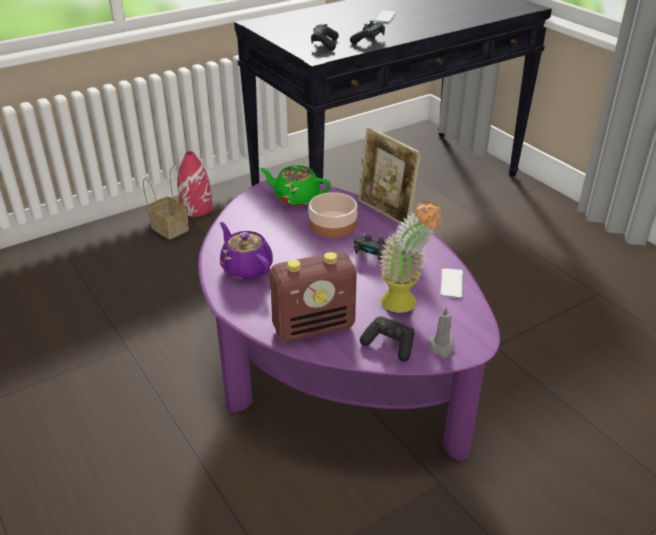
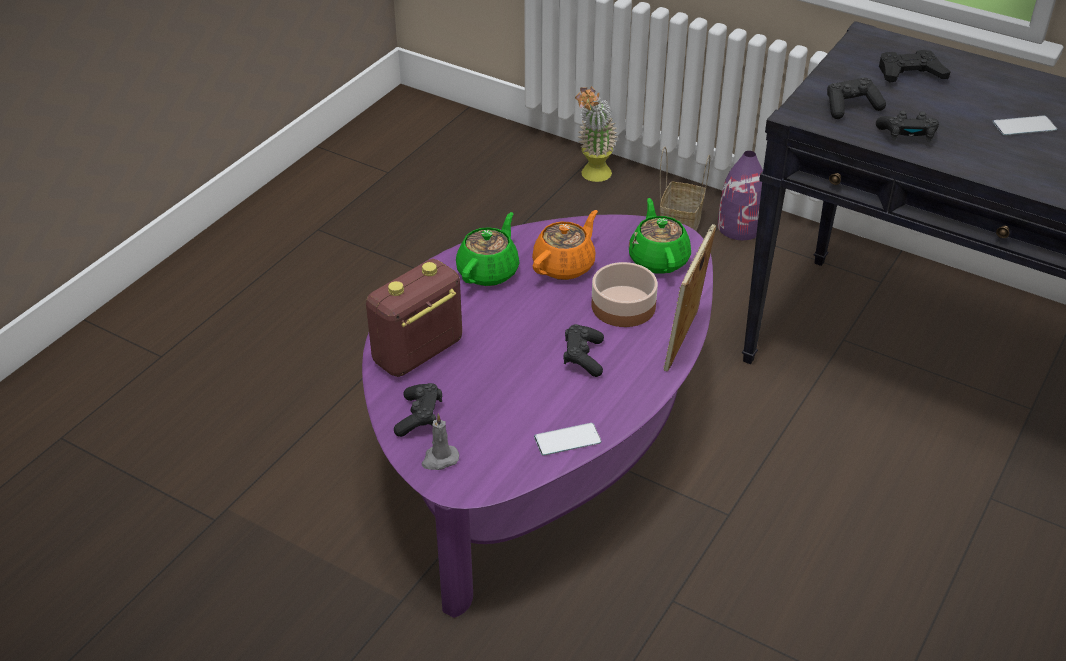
camera: 65 degrees right, 5 degrees up
(196, 208) = (740, 227): red vase -> purple vase
(246, 267) = (489, 271): purple teapot -> green teapot
(269, 234) = (565, 265): none -> orange teapot
(306, 24) = (910, 73): none -> black game controller
(314, 327) = (417, 353): radio -> radio turned 90 degrees clockwise
(405, 306) = (496, 411): potted plant -> potted plant (593, 177)

